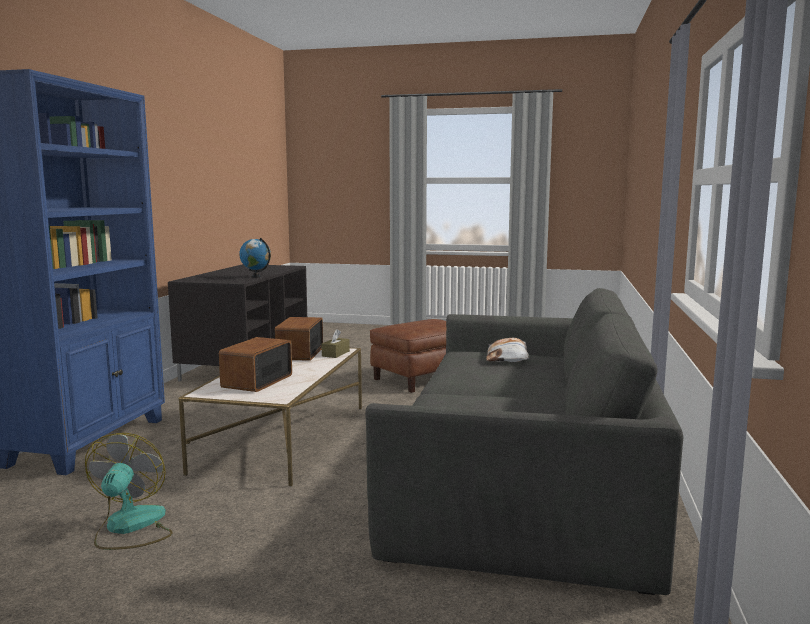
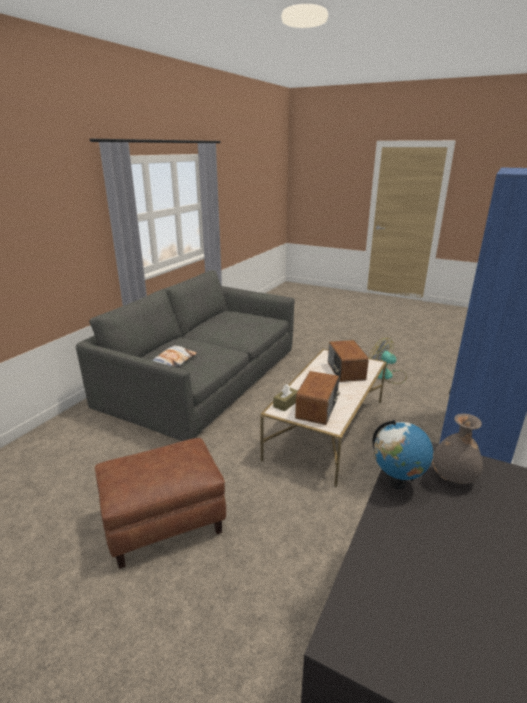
camera: 165 degrees left, 15 degrees up
(130, 528) = (387, 375): fan -> fan turned 120 degrees clockwise
(222, 278) = (453, 478): none -> grey vase
(256, 381) = (345, 371): radio -> radio turned 135 degrees clockwise

